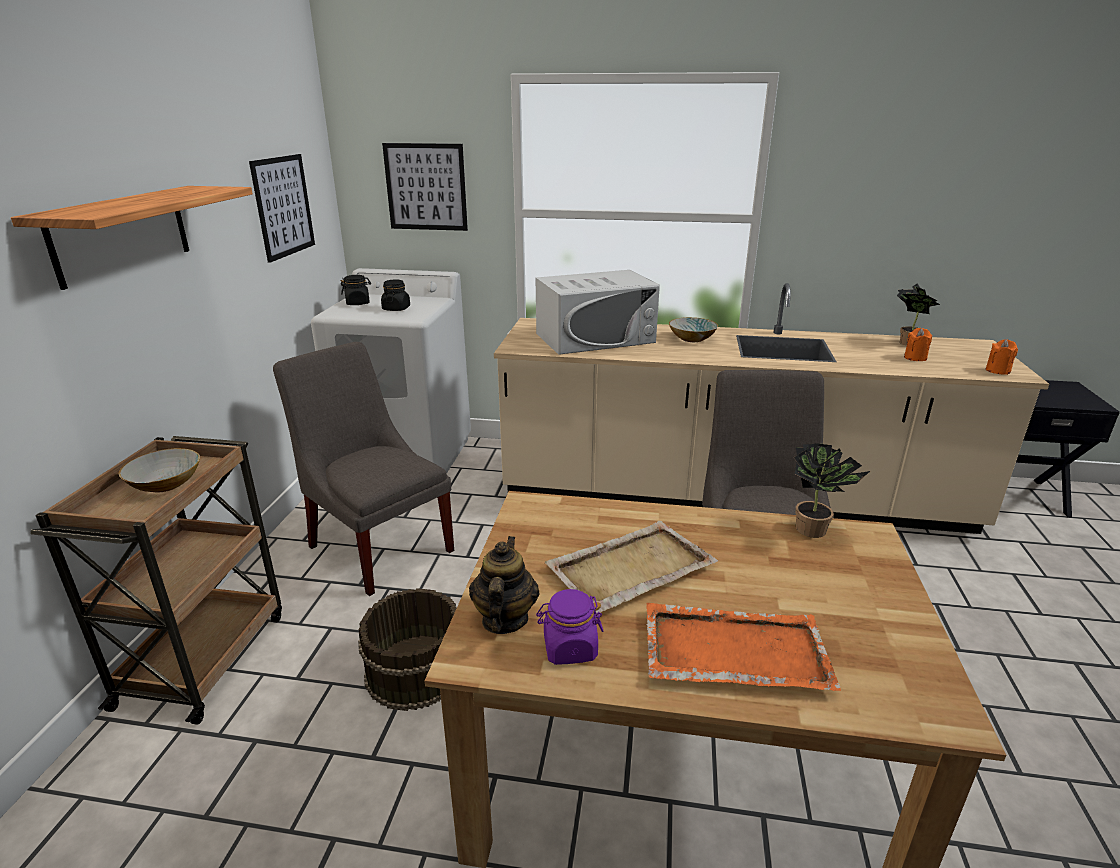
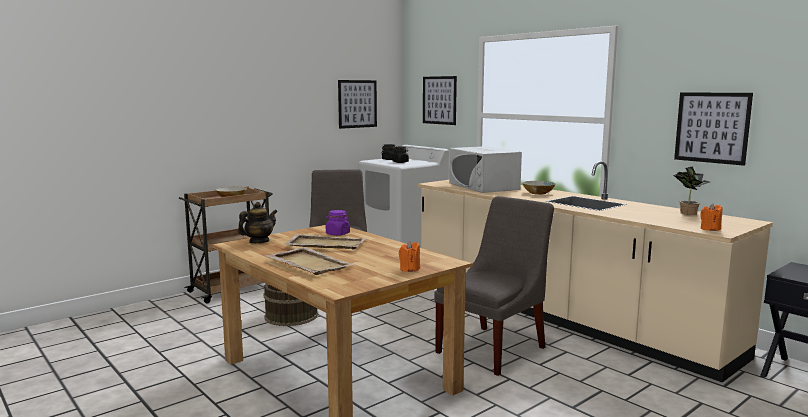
camera: 40 degrees right, 15 degrees down
(122, 234) = (255, 99): shelf -> none
(569, 648) = (262, 250): purple jar -> purple jar (337, 234)
(595, 338) = (483, 186): white microwave -> white microwave turned 45 degrees clockwise
(733, 651) = (308, 263): orange tray -> beige tray
(816, 530) = (428, 255): potted plant -> none
(908, 225) = (712, 127): none -> picture
(915, 358) = (665, 217): orange candle -> orange candle (409, 269)

